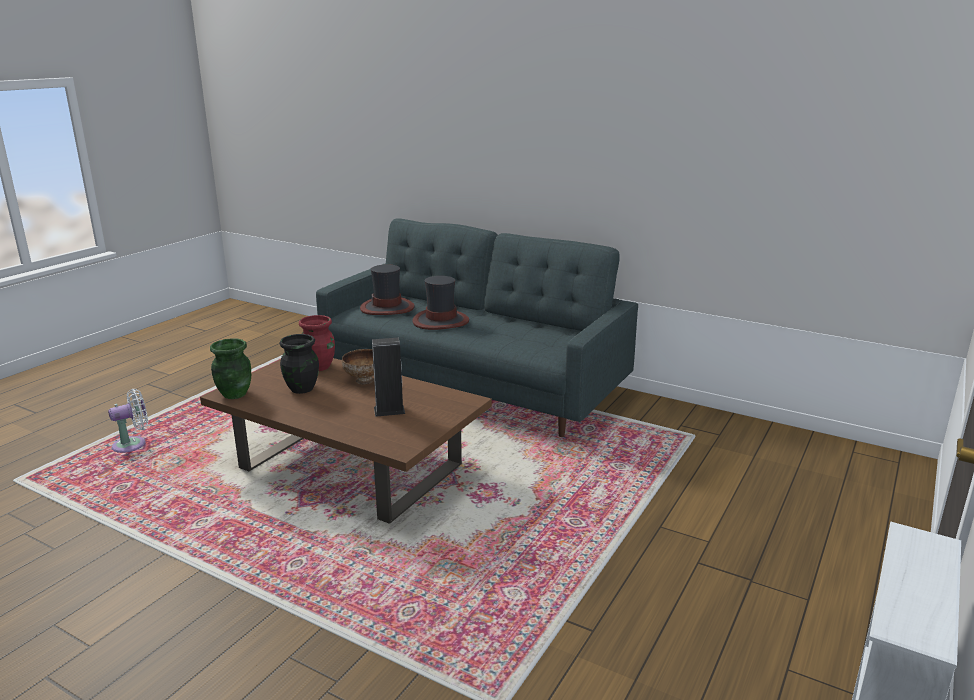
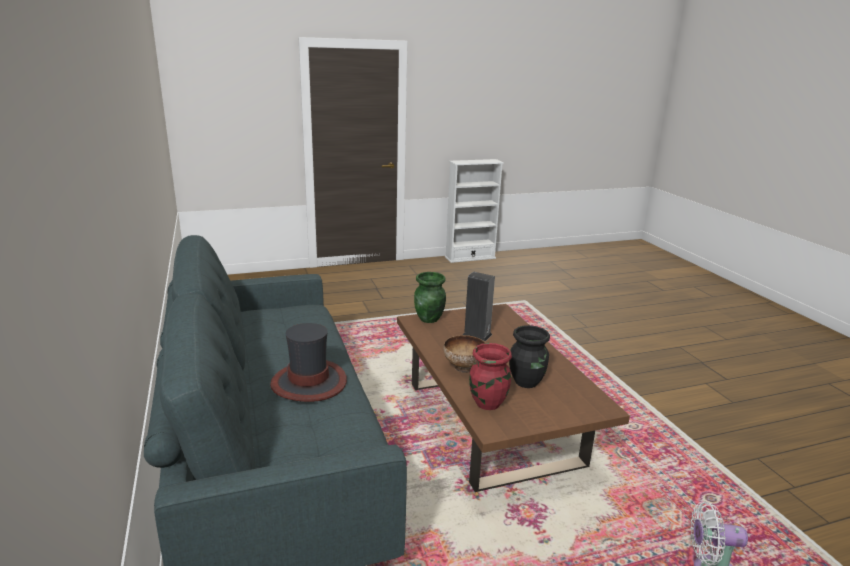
camera: 140 degrees left, 0 degrees up
(234, 394) = (593, 402): green vase -> green vase (429, 319)
(387, 308) = (316, 441): hat -> none

